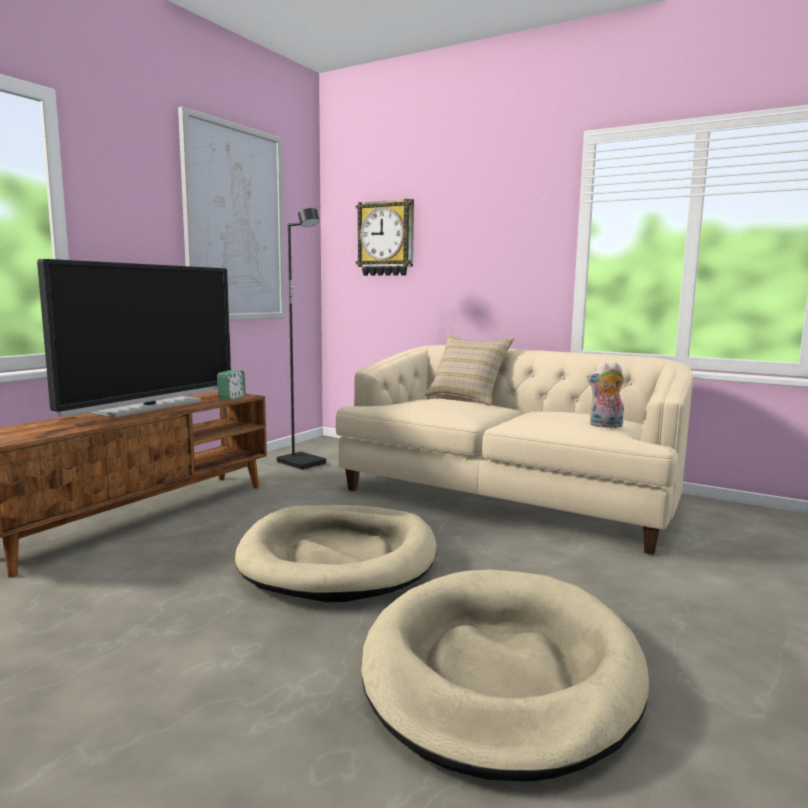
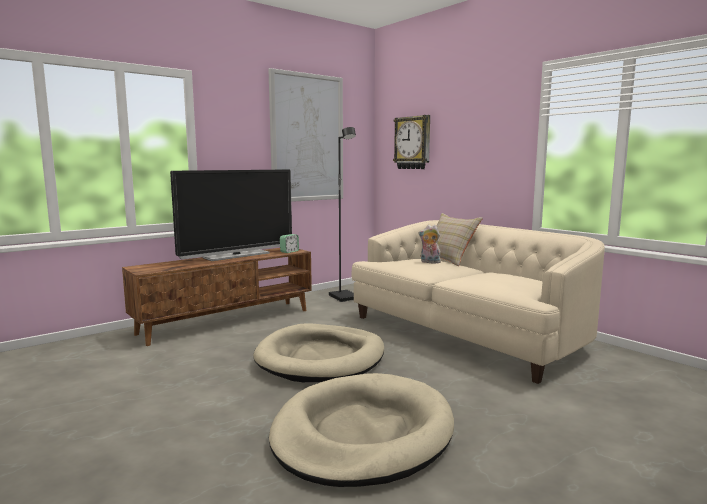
camera: 20 degrees right, 0 degrees up
(605, 426) = (517, 286): plush toy -> plush toy (429, 262)

